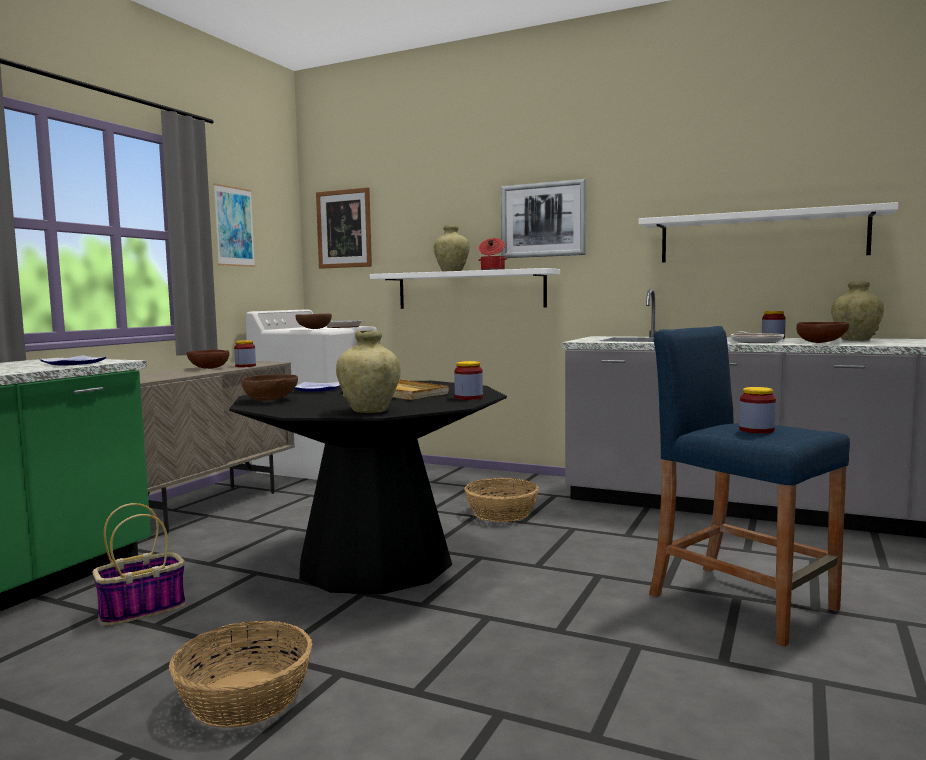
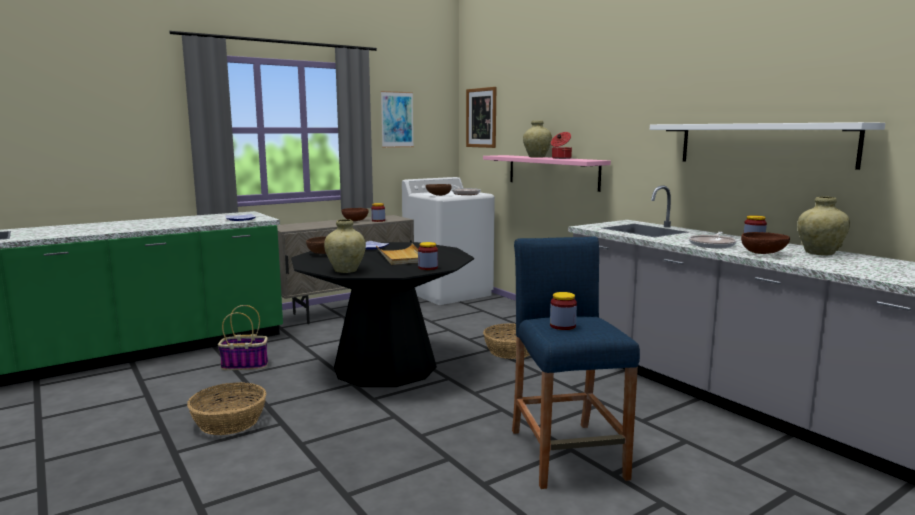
camera: 30 degrees right, 5 degrees up
(470, 290) = (552, 172): white shelf -> pink shelf
(543, 220) = (601, 118): picture -> none

